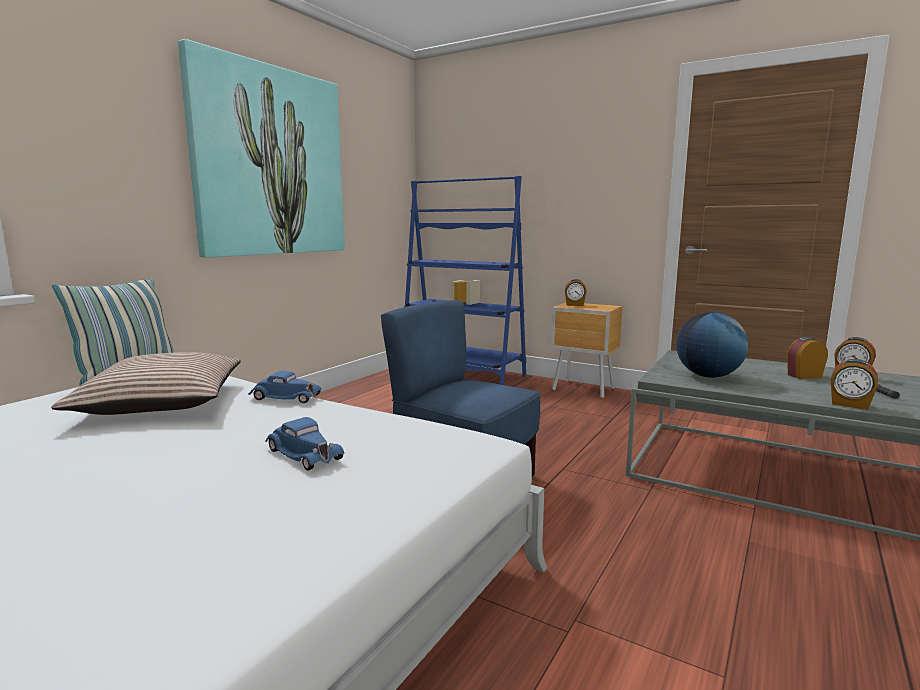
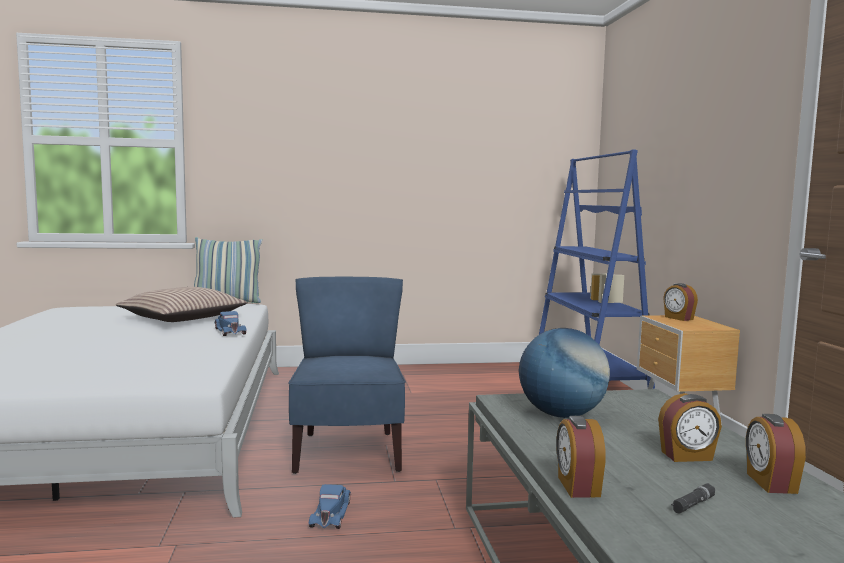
camera: 50 degrees right, 5 degrees down
(270, 162) = (393, 150): picture -> none
(303, 453) = (129, 354): blue toy car -> blue toy car (331, 513)
(803, 376) = (687, 456): alarm clock -> alarm clock turned 135 degrees clockwise

